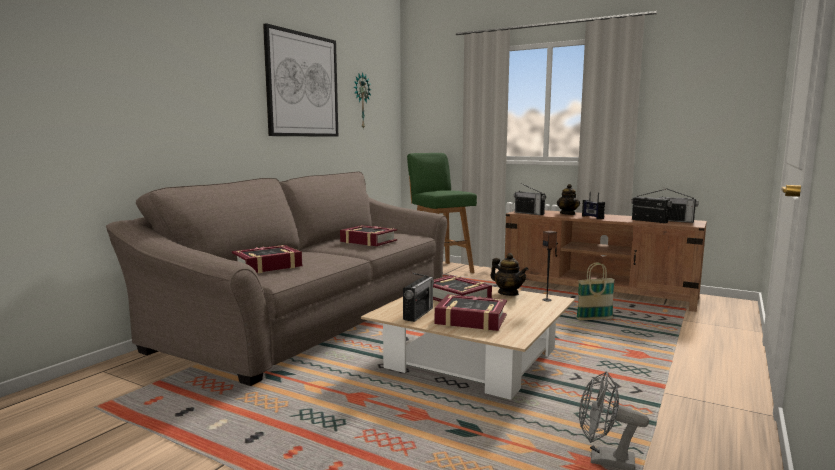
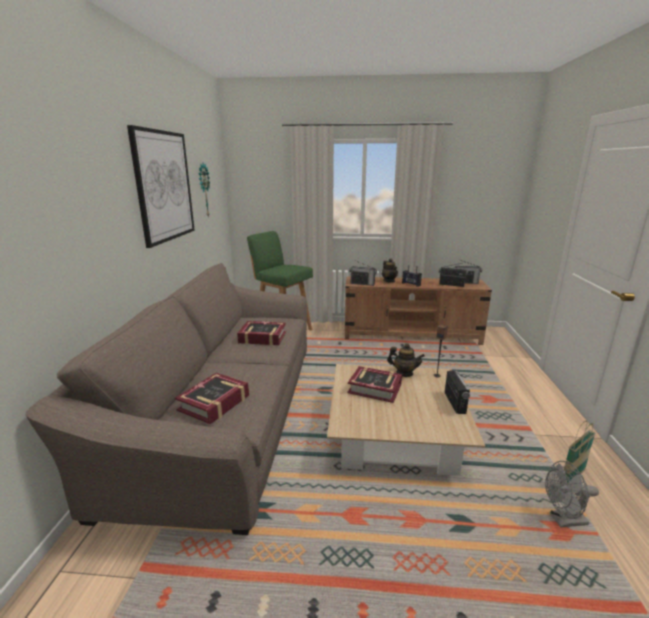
camera: 25 degrees left, 10 degrees up
(418, 314) = (369, 419): radio -> radio (455, 403)
(471, 320) = (414, 417): book -> none
(594, 319) = (434, 367): basket -> basket (572, 477)

